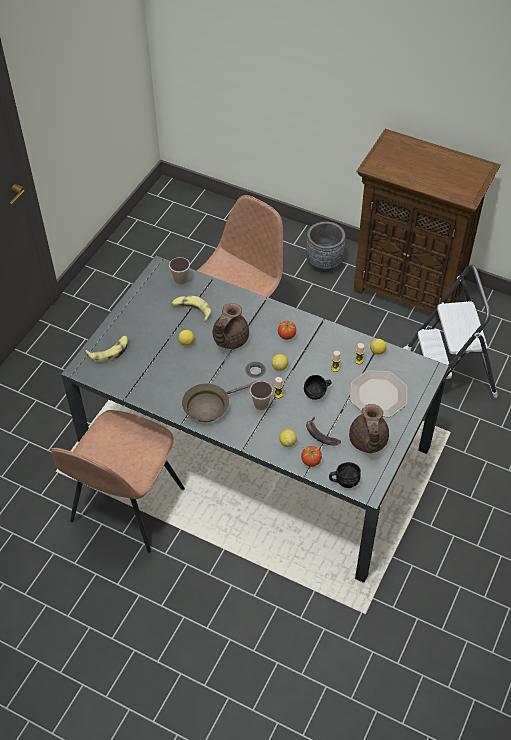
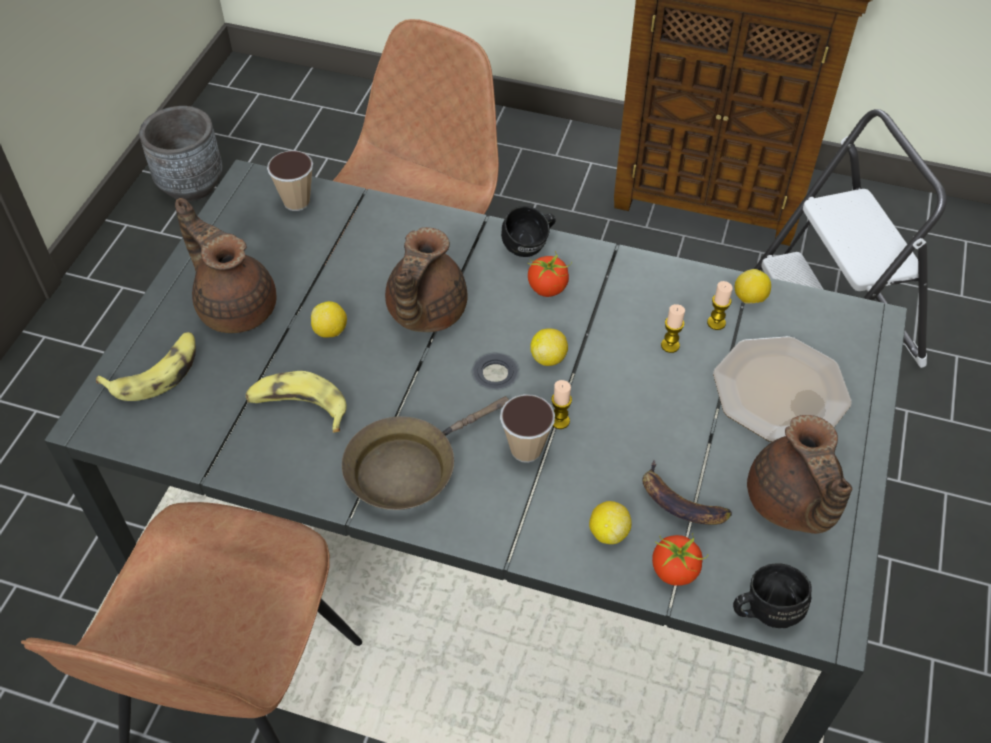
camera: 10 degrees left, 0 degrees up
(147, 326) = (235, 305): none -> brown teapot
(191, 310) = (330, 261): banana -> banana (298, 407)
(318, 394) = (647, 407): black mug -> black mug (530, 247)
(324, 262) = (549, 165): grey planter -> grey planter (191, 185)

